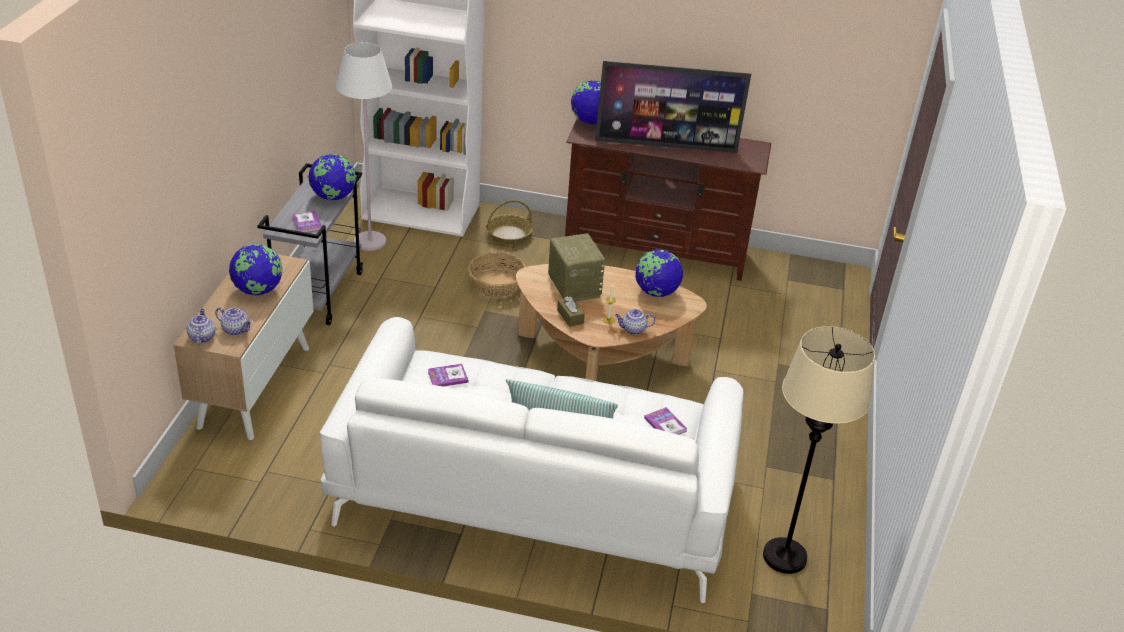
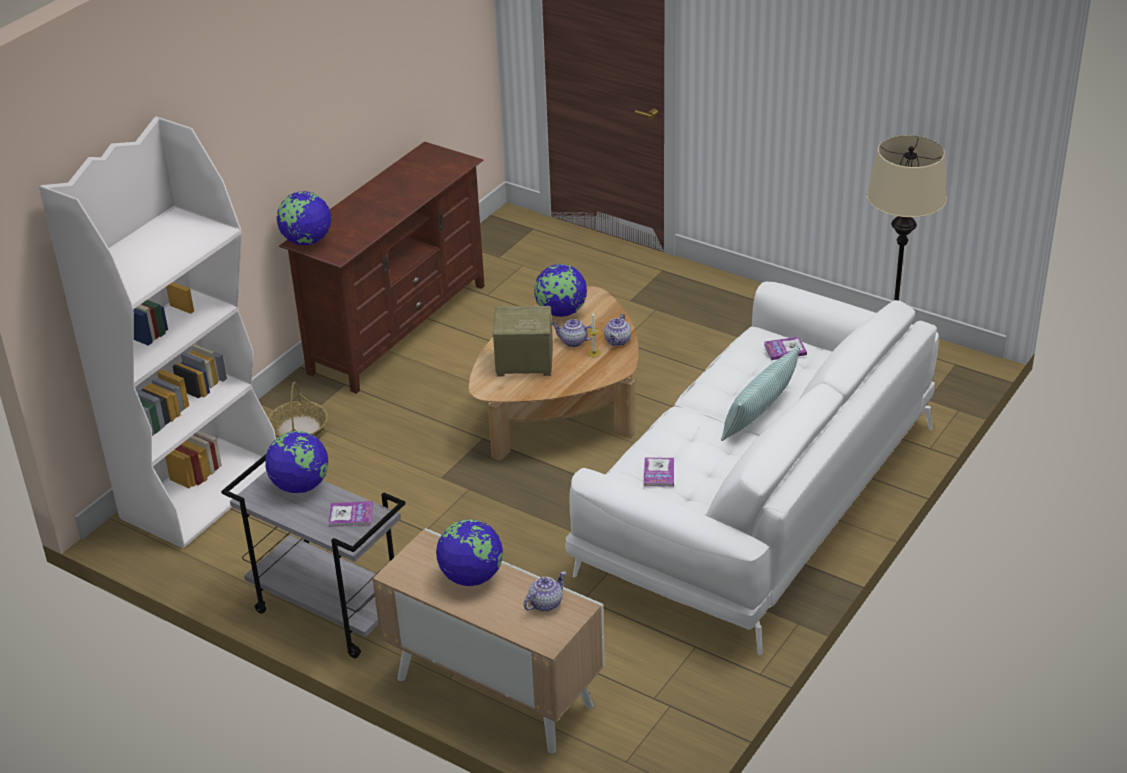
camera: 65 degrees left, 0 degrees up
(201, 337) = (548, 633): teapot -> teapot (573, 342)
(370, 241) = (240, 548): white floor lamp -> none
(496, 285) = (396, 458): basket -> none
(570, 317) = (577, 377): brown tissue box -> none
(666, 145) = (392, 204): television -> none

